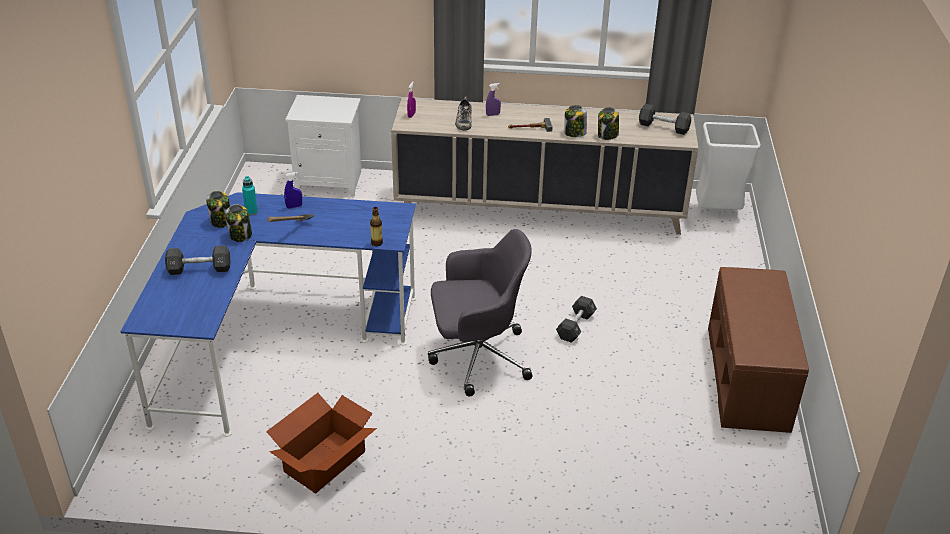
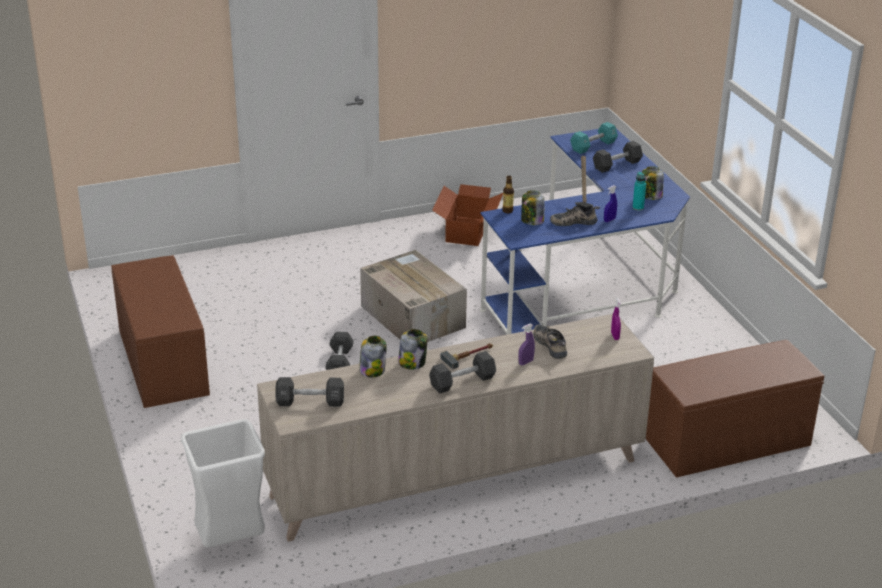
camera: 155 degrees right, 5 degrees down
(187, 304) = (593, 146): none -> turquoise dumbbell
(240, 235) = (620, 191): jar -> jar (532, 221)
(328, 214) = (574, 221): none -> shoe
(330, 181) = (726, 442): white nightstand -> brown bench
(477, 357) = (411, 316): grey office chair -> cardboard box
(548, 114) = (462, 382): none -> black dumbbell

